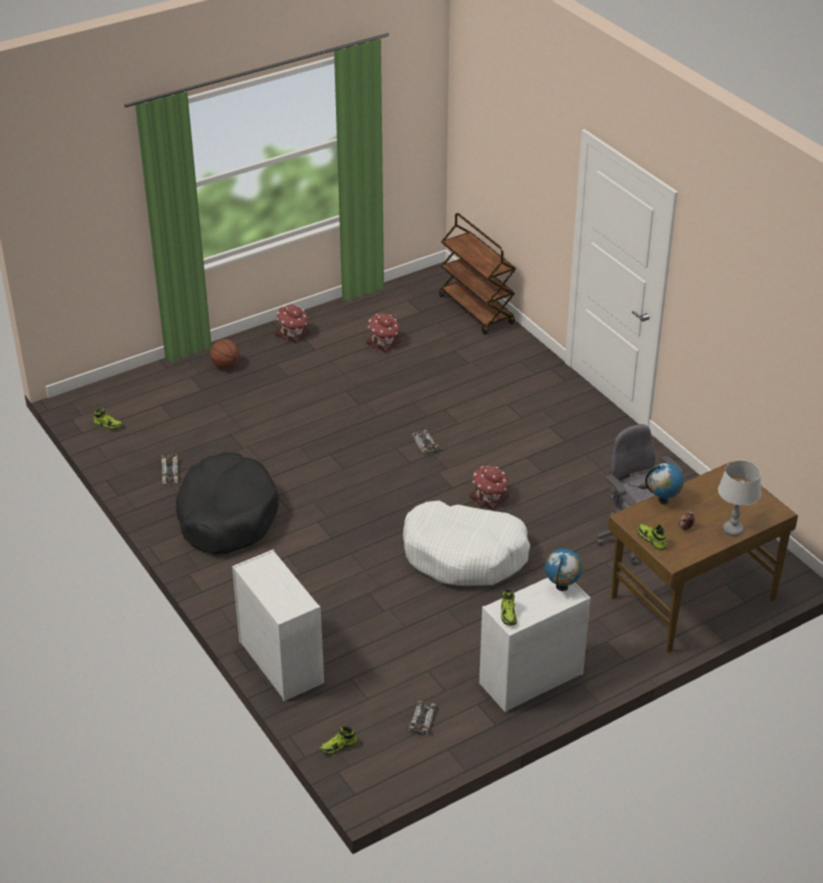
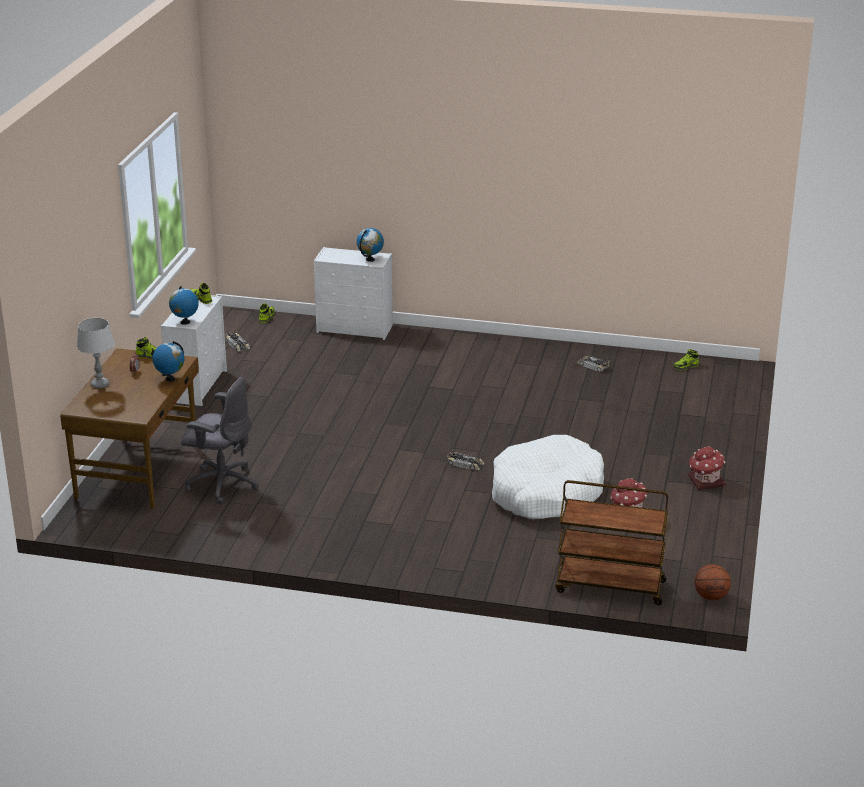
camera: 135 degrees right, 10 degrees down
(225, 365) = (700, 435): basketball -> basketball (711, 596)
(226, 516) = (512, 365): black dog bed -> none
(267, 569) = (370, 260): none -> globe
(464, 555) = (328, 419): white dog bed -> white dog bed (545, 492)
(489, 498) = (362, 456): toy house -> none

